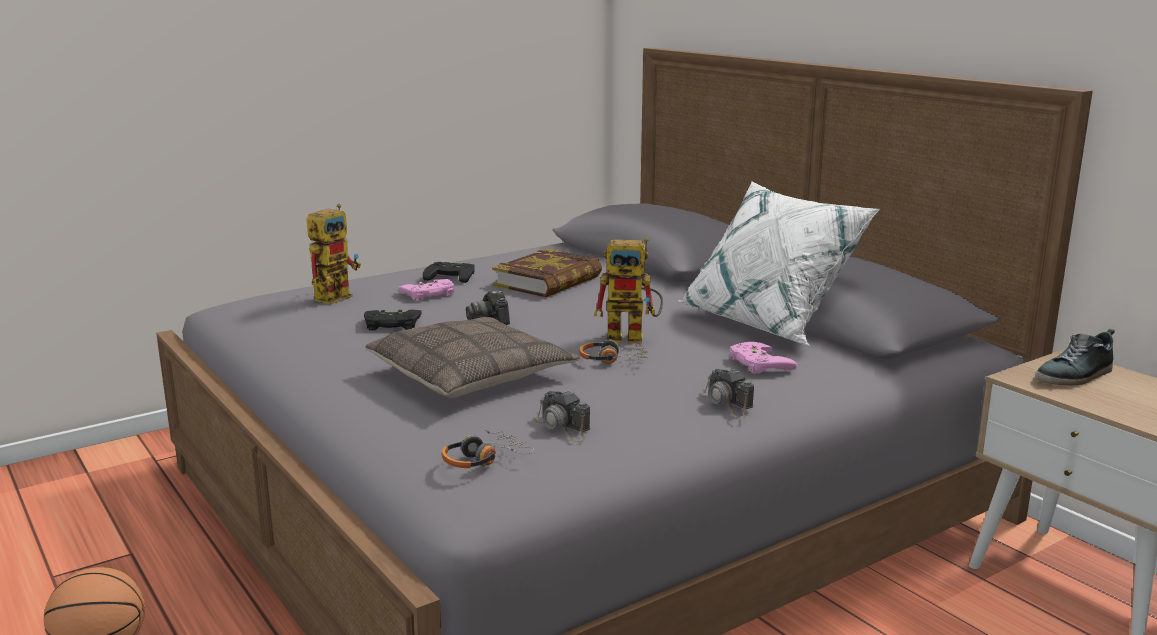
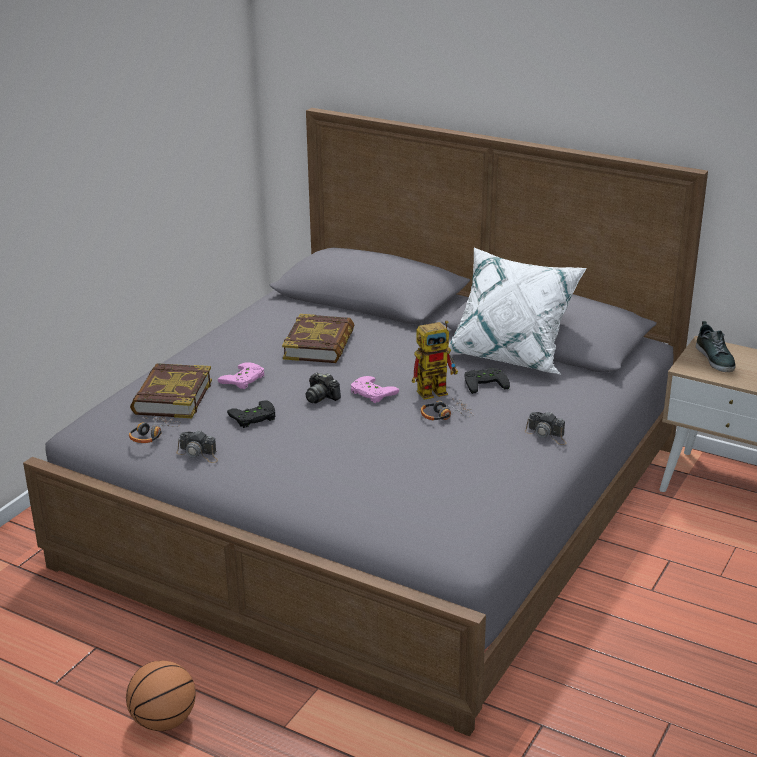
camera: 25 degrees left, 10 degrees up
(336, 295) = (172, 397): toy robot -> book
(452, 276) = (238, 355): black game controller -> black game controller (484, 382)
(472, 375) = (365, 452): pillow -> none
(484, 459) = (447, 518): headphones -> headphones (152, 434)
(563, 427) = (469, 480): camera -> camera (198, 454)
(756, 363) = (535, 396): pink game controller -> pink game controller (371, 393)
(1075, 376) = (715, 358): shoe -> shoe turned 45 degrees counterclockwise

